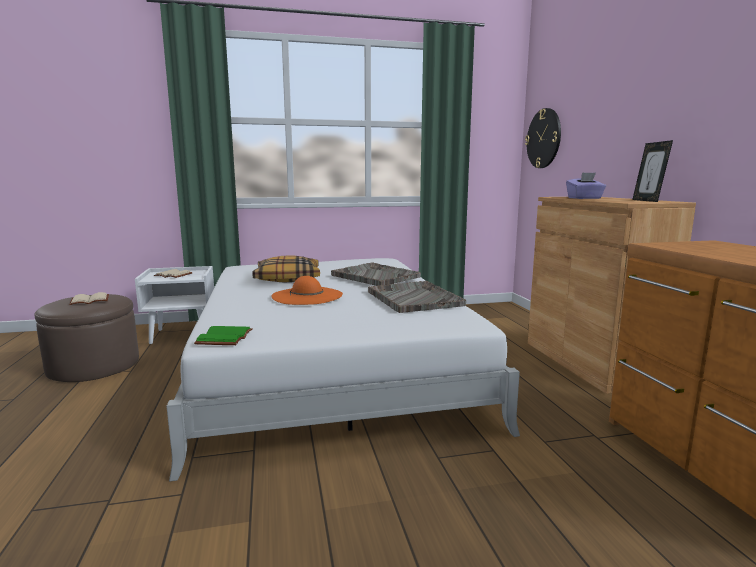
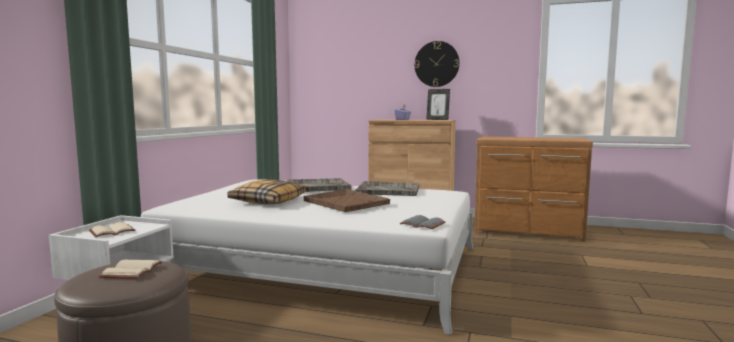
camera: 60 degrees left, 5 degrees down
(225, 338) = (423, 224): green book -> grey book
(307, 296) = (345, 202): orange hat -> brown tray
(544, 138) = (318, 80): wall clock -> wall clock (436, 64)

